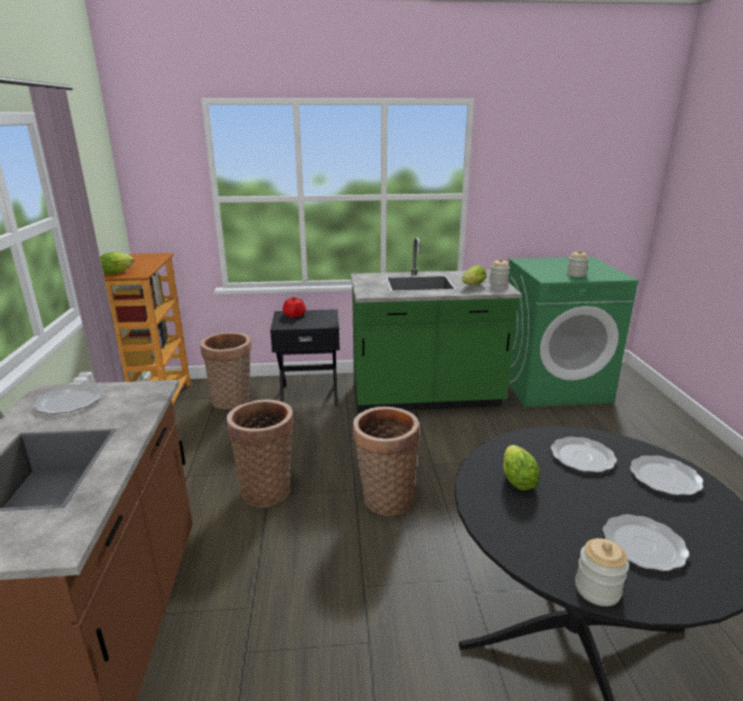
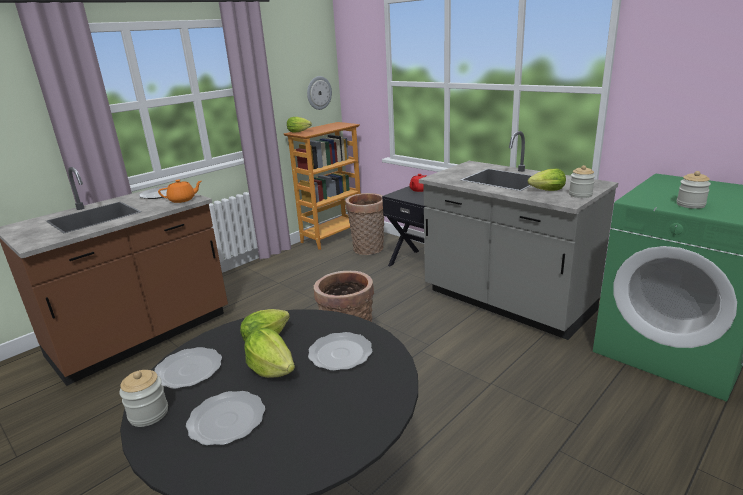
camera: 50 degrees right, 0 degrees up
(111, 217) = (318, 93): none -> wall clock
(138, 394) = (182, 200): none -> orange teapot
(267, 489) = (300, 309): basket -> none
(425, 398) = (506, 302): green counter -> grey counter
(577, 495) = (271, 369): none -> lettuce
(665, 477) = (358, 404): plate -> plate (189, 370)

